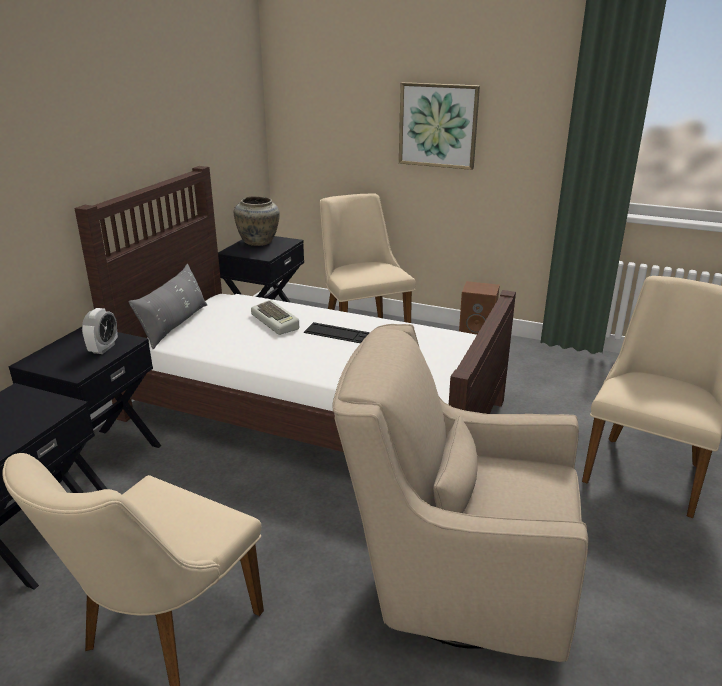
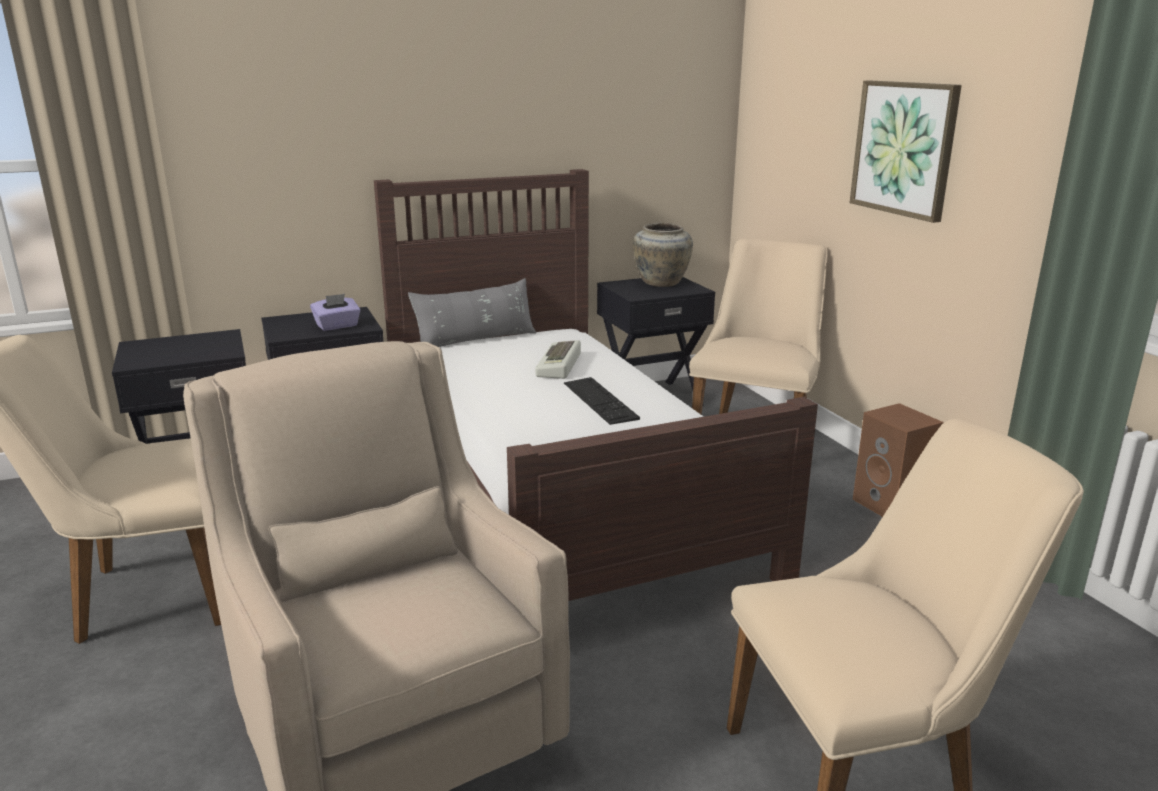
camera: 45 degrees right, 5 degrees down
(103, 348) = (337, 326): alarm clock -> purple tissue box

